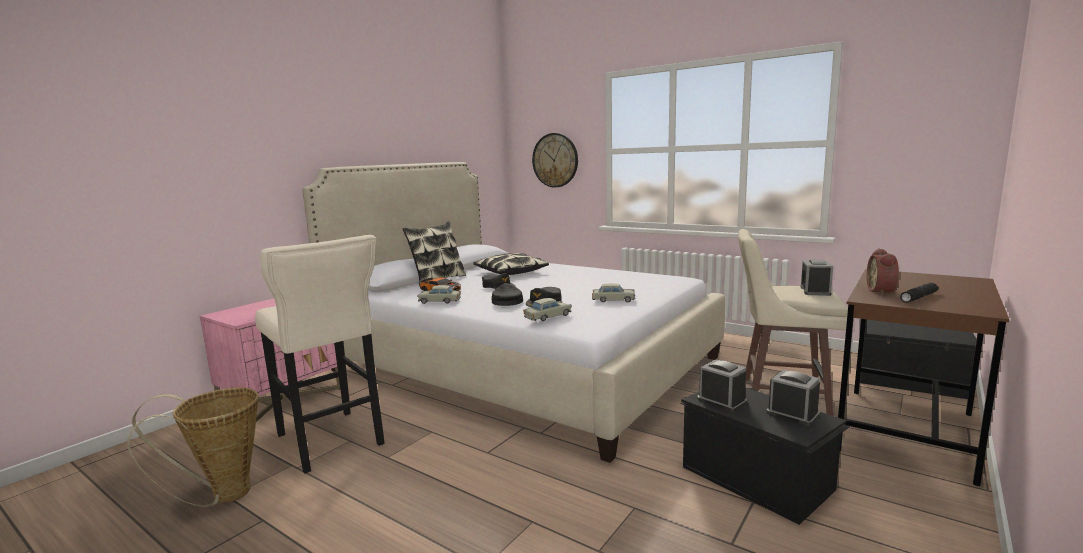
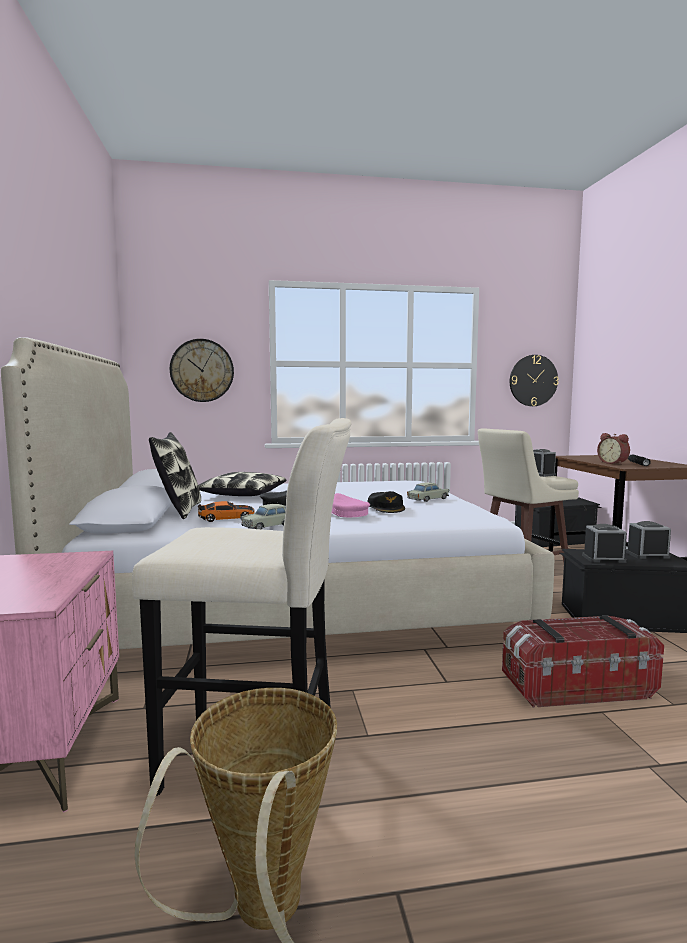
camera: 45 degrees left, 5 degrees down
(506, 301) = (346, 513): black cap -> pink cap
(547, 316) = (435, 516): beige toy car -> none
(558, 499) = (576, 687): none -> storage box
(927, 159) = (533, 380): none -> wall clock

